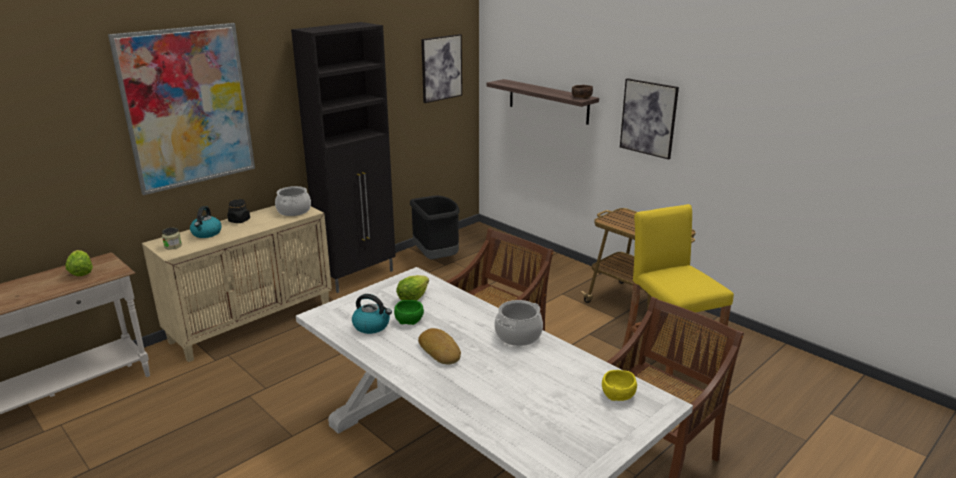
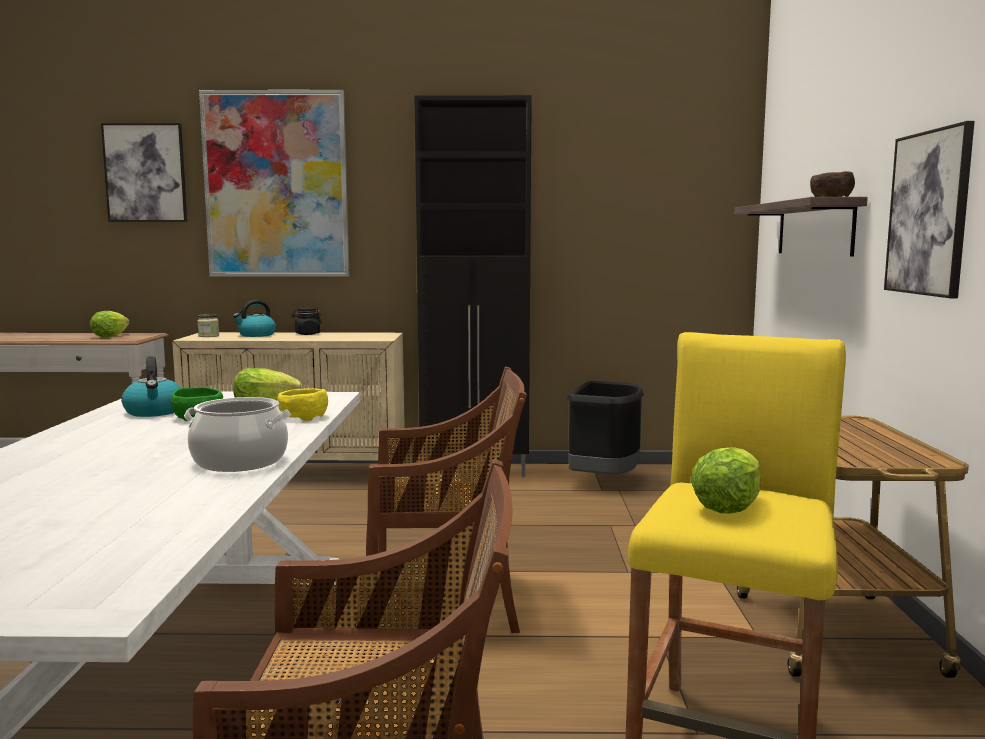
camera: 45 degrees right, 15 degrees down
(293, 211) = (371, 336): cooking pot -> none
(440, 350) = (127, 444): bread -> none
(441, 68) = (677, 189): picture -> picture (145, 173)
(617, 395) = (97, 560): yellow bowl -> yellow bowl (302, 417)
(687, 282) = (727, 507): none -> lettuce

